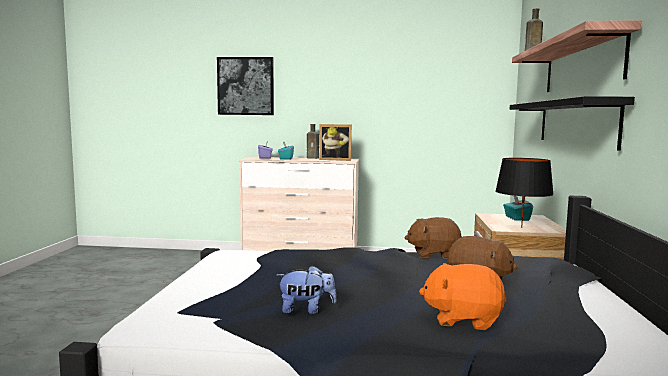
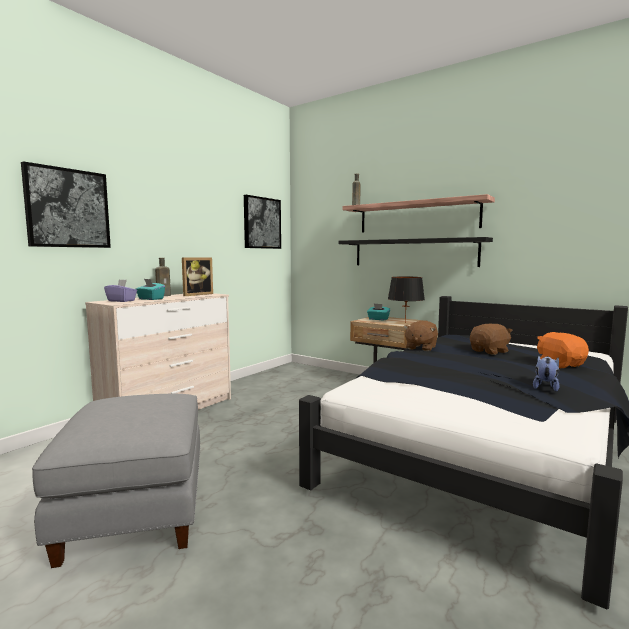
camera: 60 degrees left, 0 degrees up
(154, 294) = (134, 509): none -> grey ottoman
(459, 85) = (262, 223): none -> picture
(463, 319) = (560, 364): orange plush toy -> orange plush toy turned 120 degrees clockwise

